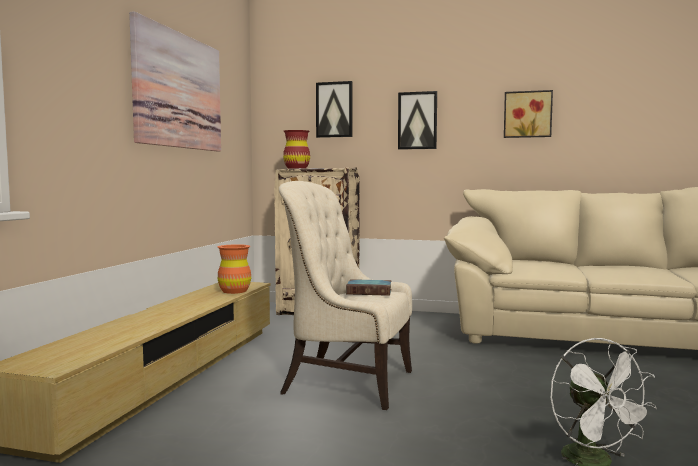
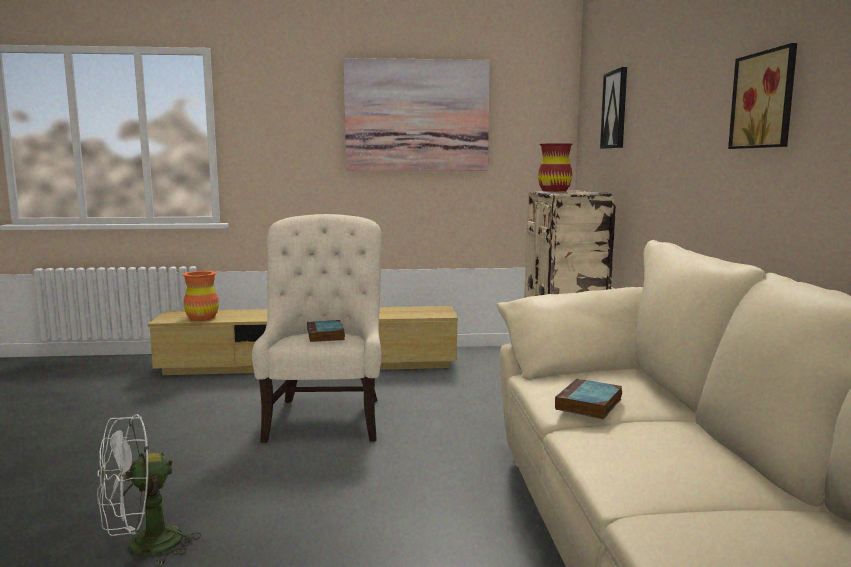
camera: 70 degrees right, 5 degrees up
(234, 291) = (404, 314): orange vase -> orange vase (202, 318)
(417, 120) = (665, 121): picture -> none
(568, 268) = (589, 404): none -> book

